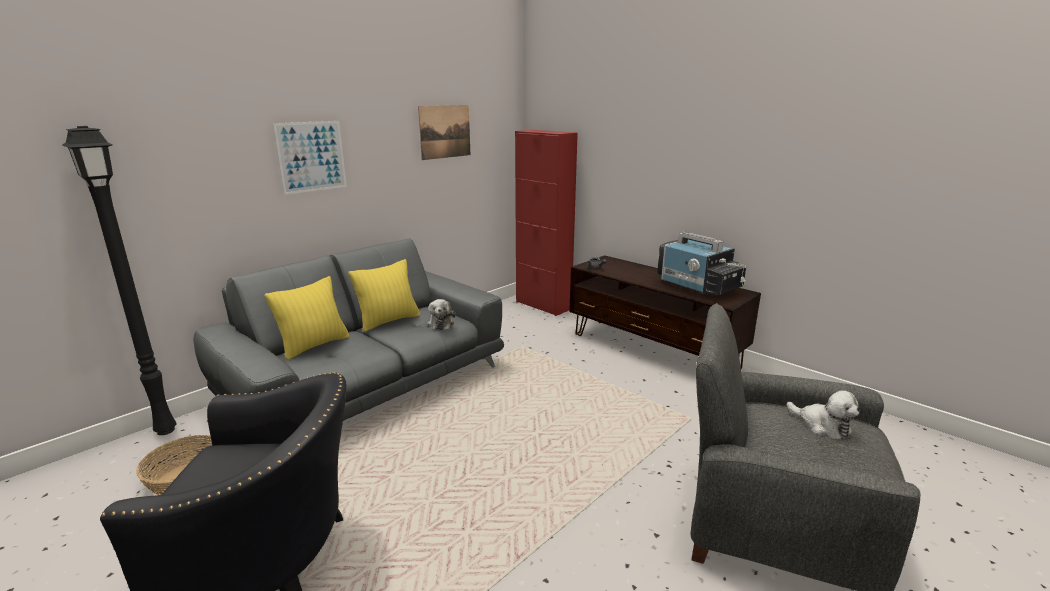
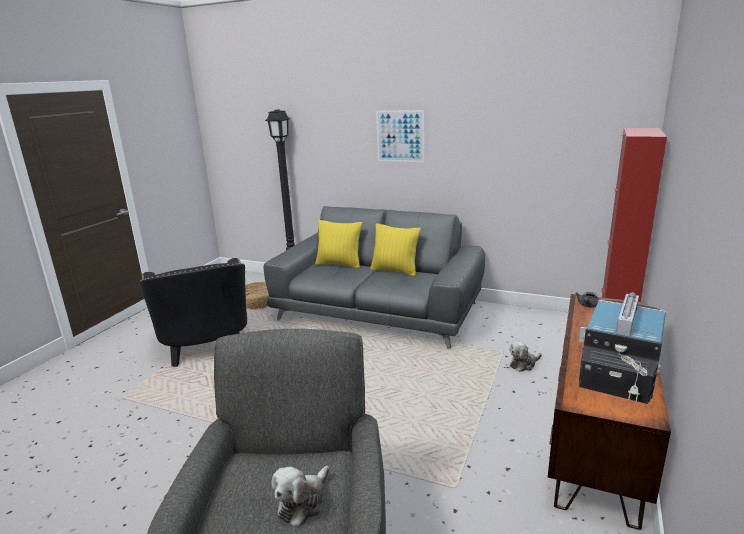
camera: 70 degrees right, 0 degrees up
(440, 323) = (408, 286): plush toy -> plush toy (523, 364)
(445, 132) = (533, 123): picture -> none

